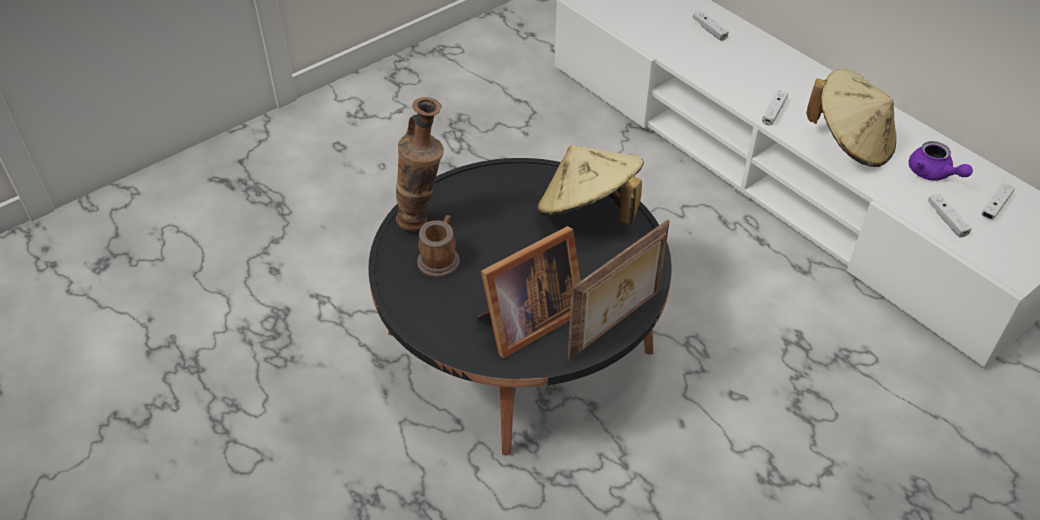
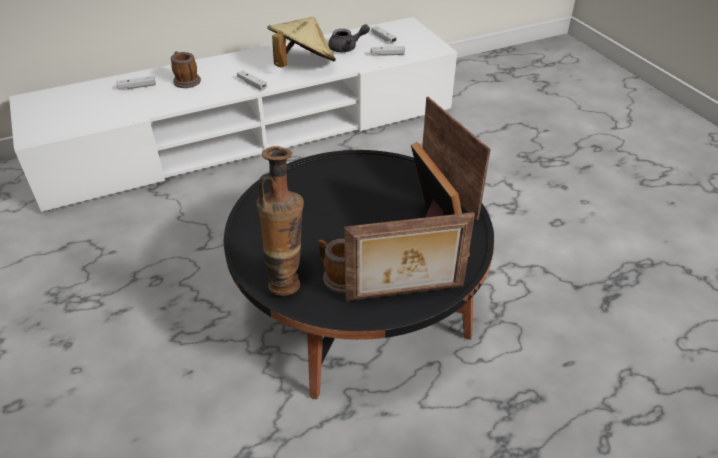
camera: 75 degrees left, 5 degrees down
(426, 312) = (405, 294): none -> picture frame
(588, 212) = (323, 179): beige hat -> none
(746, 59) = (185, 80): none -> mug
(933, 174) = (347, 48): purple teapot -> grey teapot

